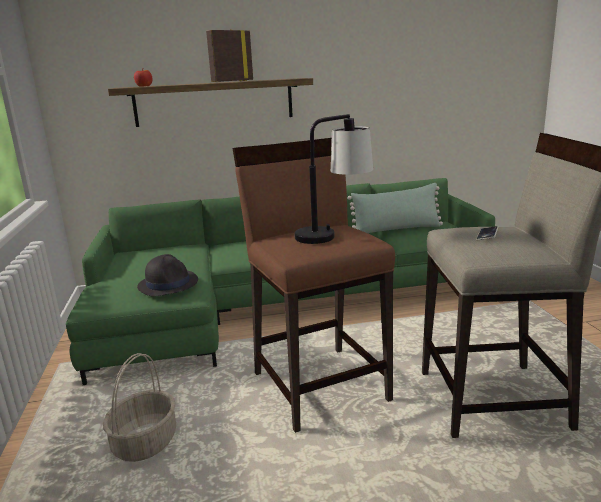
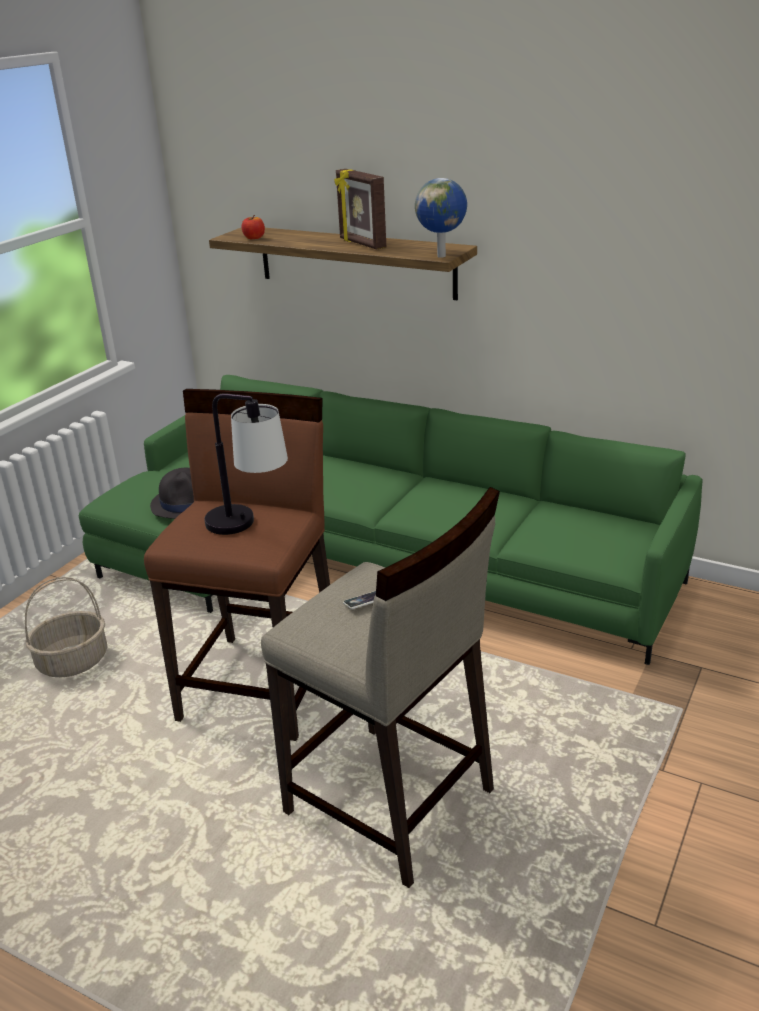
camera: 40 degrees right, 10 degrees up
(232, 81) = (361, 244): picture frame -> picture frame turned 120 degrees counterclockwise
(301, 78) = (442, 256): none -> globe
(396, 229) = (555, 515): green pillow -> none

